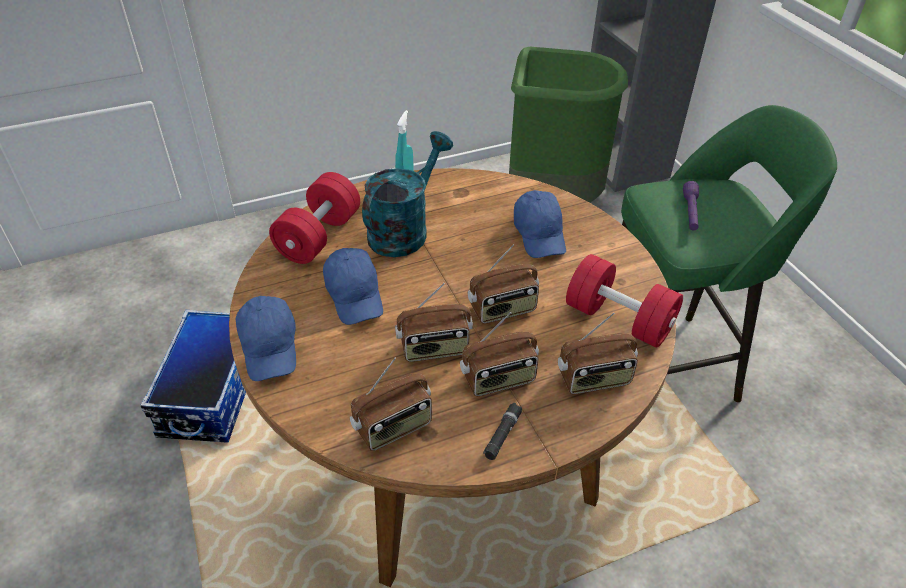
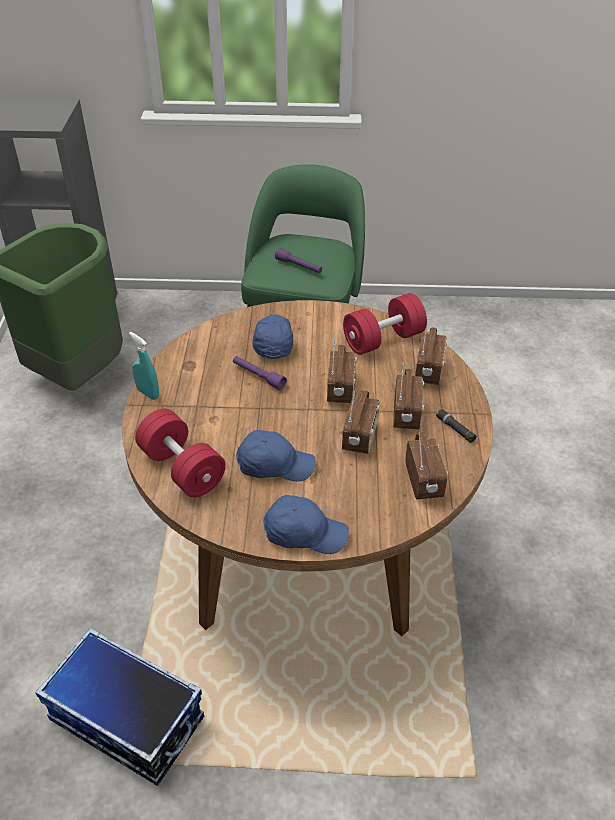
camera: 65 degrees left, 0 degrees up
(404, 230) = (213, 413): turquoise watering can -> none
(478, 242) = (258, 376): none -> purple flashlight
(539, 234) = (273, 342): blue cap -> blue cap turned 105 degrees counterclockwise

